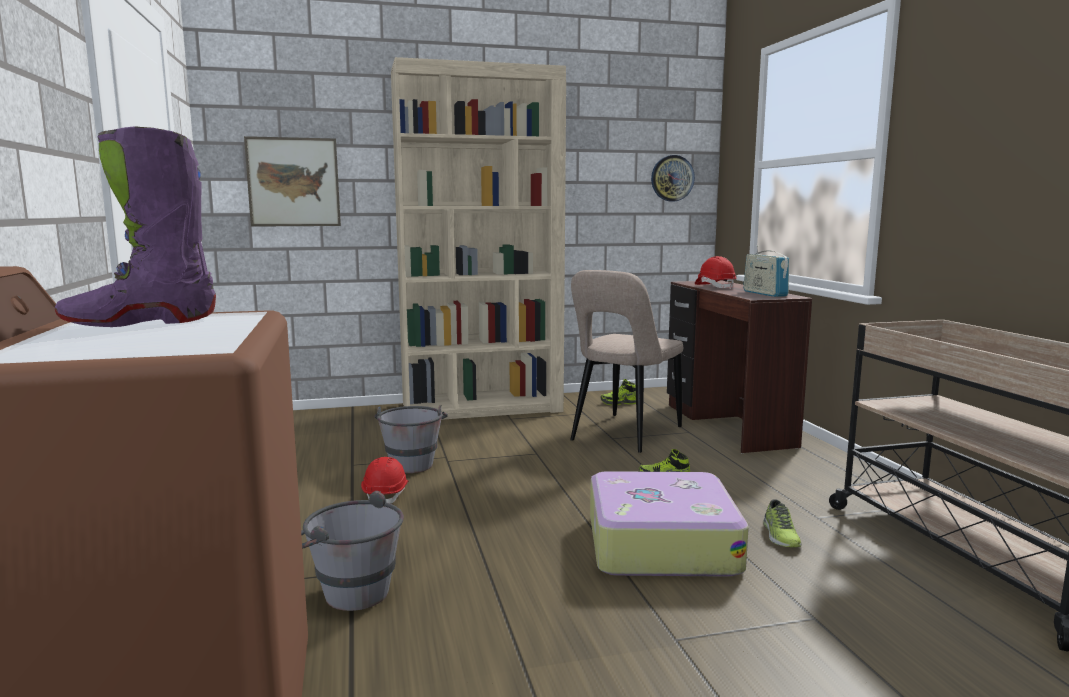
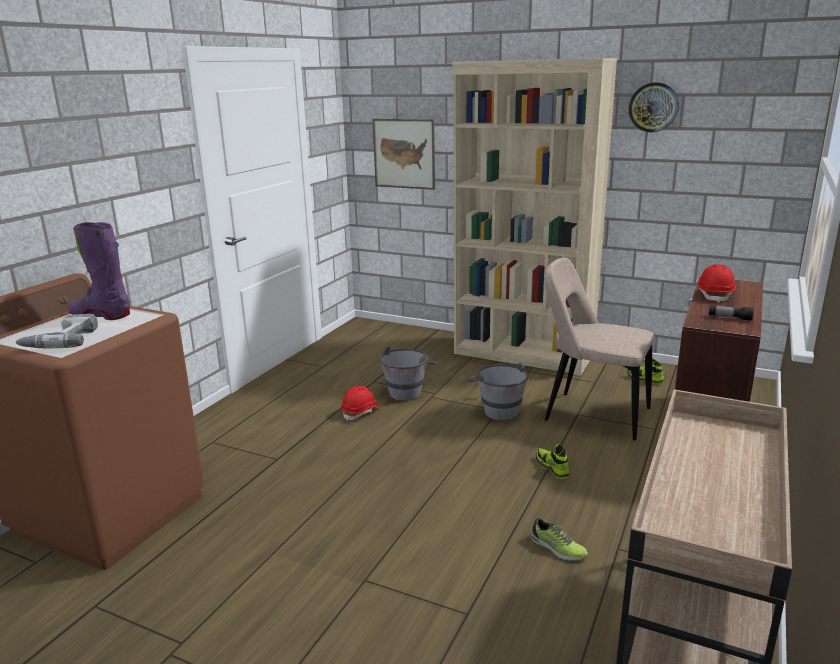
camera: 40 degrees right, 10 degrees up
(153, 343) = (61, 340): none -> power drill
(345, 591) = (260, 469): grey bucket -> grey bucket (496, 409)
(623, 435) = (592, 414): beige chair -> beige chair turned 45 degrees clockwise
(659, 543) = (462, 515): suitcase -> none
(672, 178) = (754, 159): wall clock -> wall clock (653, 107)
(764, 293) = (730, 318): radio -> flashlight
(780, 536) = (557, 548): shoe -> shoe turned 90 degrees counterclockwise

